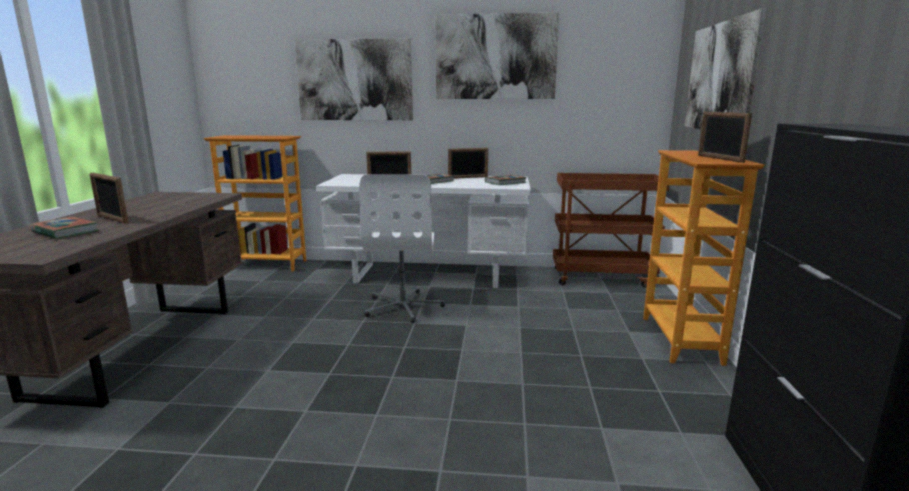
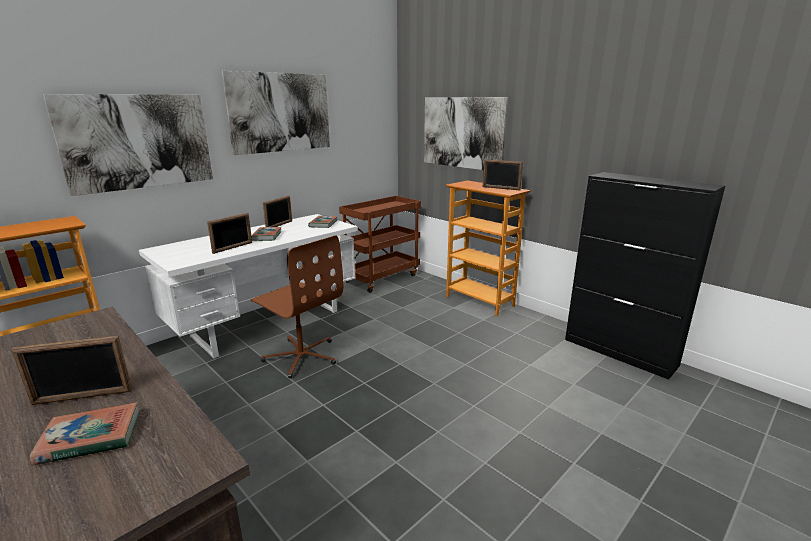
camera: 50 degrees left, 5 degrees up
(403, 306) = (301, 356): white office chair -> brown office chair

